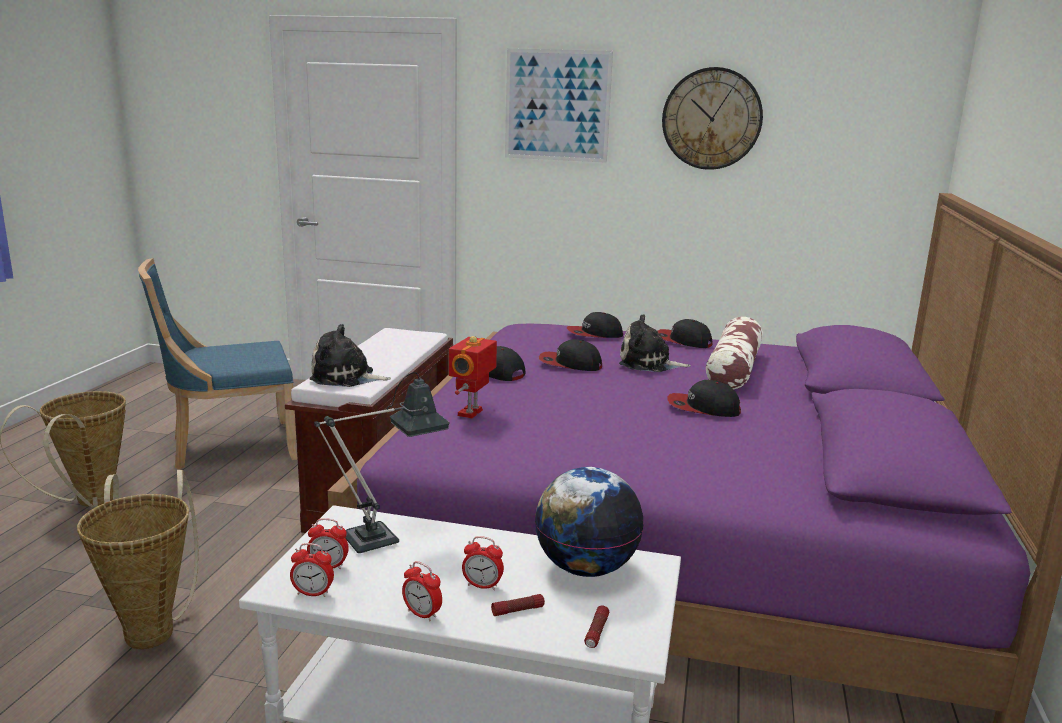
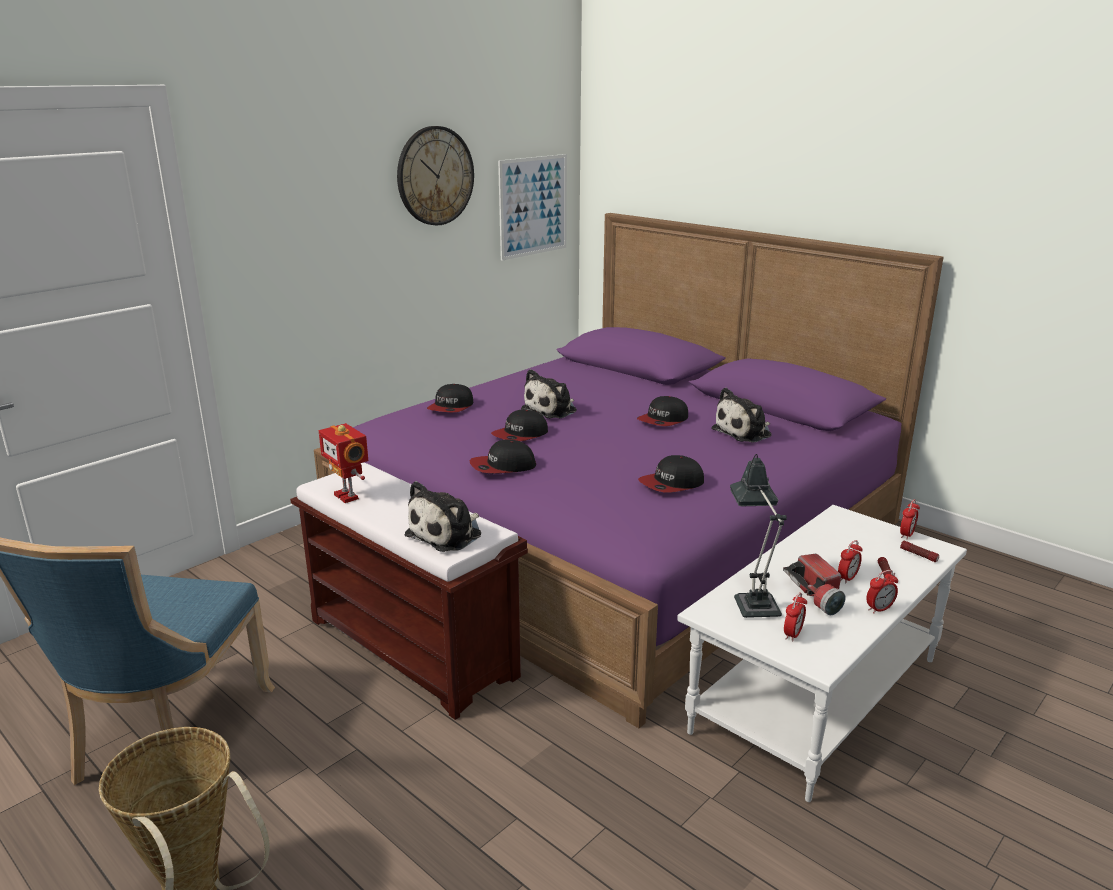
camera: 60 degrees left, 5 degrees up
(152, 629) = (576, 861): basket -> none
(313, 593) = (834, 648): alarm clock -> alarm clock (907, 535)
(426, 570) = (817, 594): none -> flashlight
(472, 413) = (599, 498): toy robot -> toy robot (348, 496)
(557, 105) = (300, 182): picture -> picture (533, 206)
(585, 568) = (837, 537): globe -> none
(683, 341) = (510, 385): cap -> cap (671, 484)
(734, 369) = (594, 389): pillow -> none
(738, 450) = (744, 432): none -> plush toy

